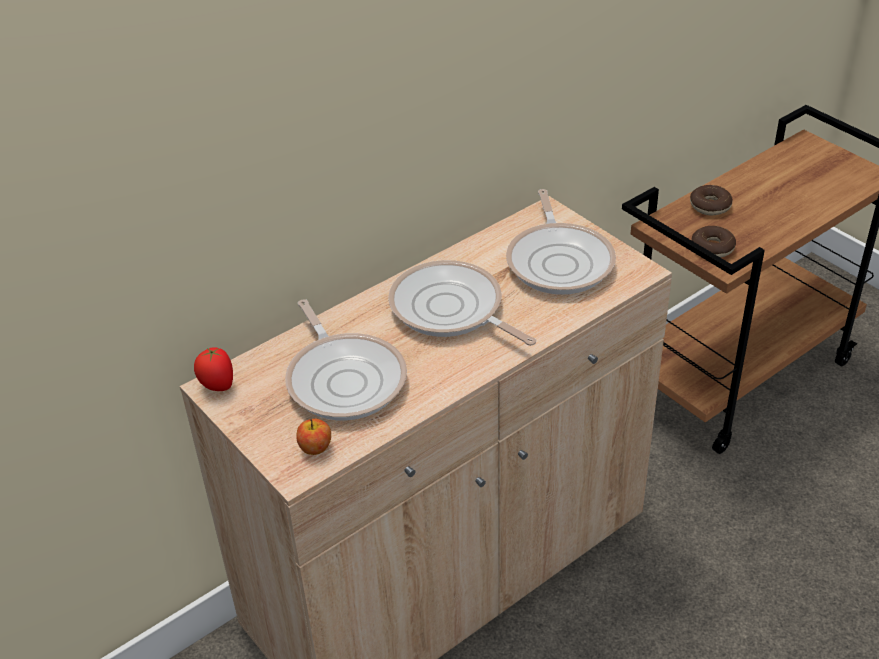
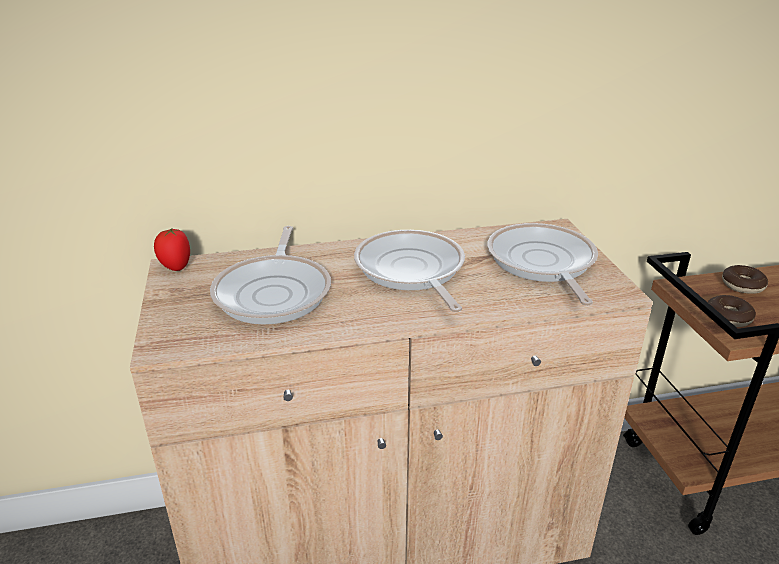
camera: 25 degrees right, 10 degrees down
(315, 448) = (197, 334): apple -> none
(560, 261) = (542, 263): frying pan -> frying pan turned 150 degrees clockwise

